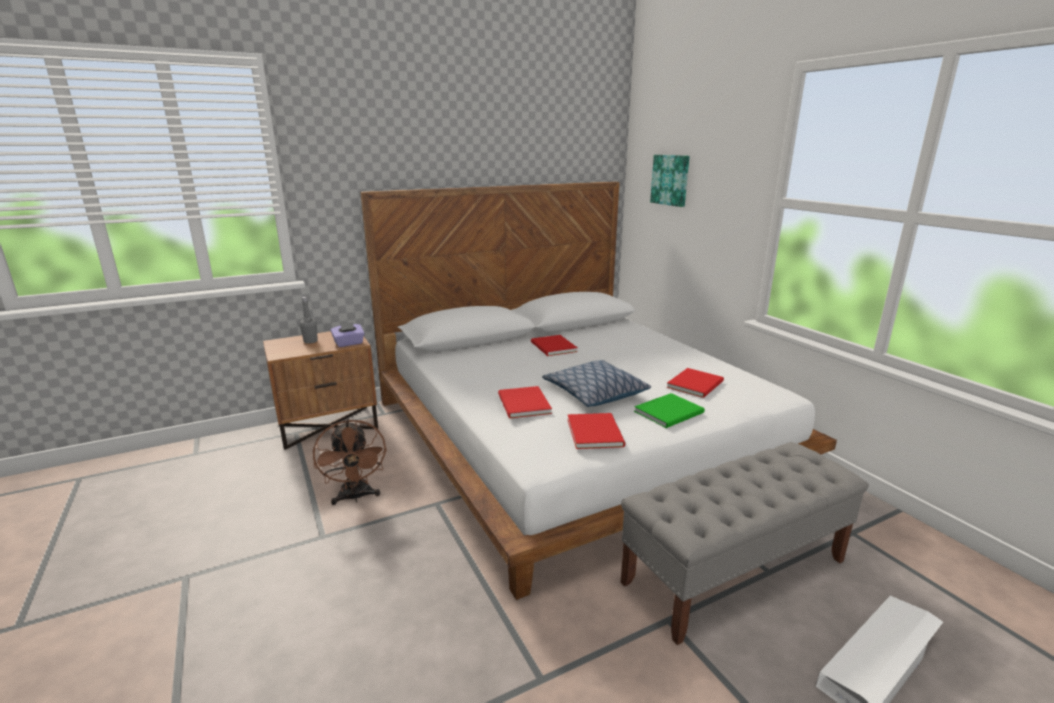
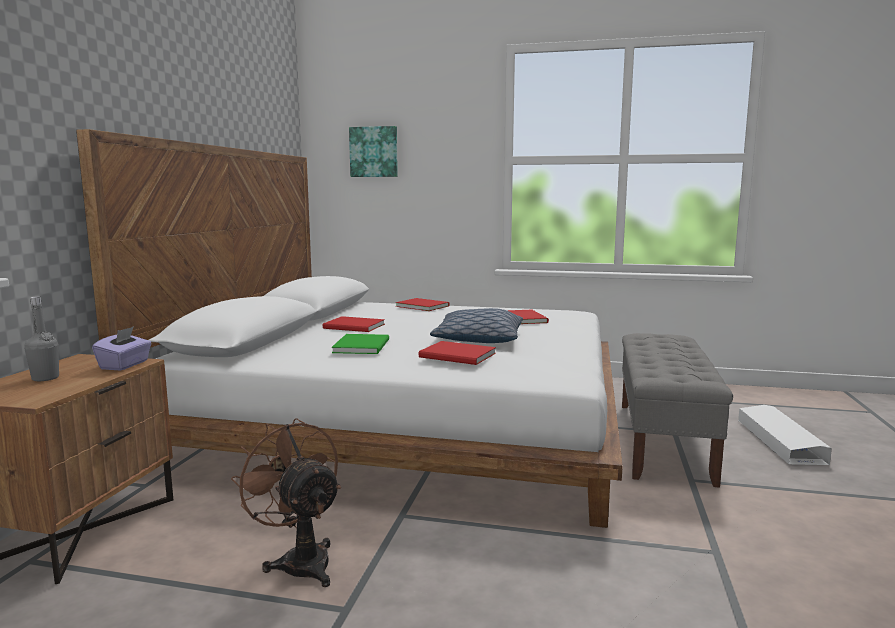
camera: 50 degrees left, 10 degrees down
(356, 497) = (300, 560): brown fan -> brown fan turned 150 degrees counterclockwise
(596, 431) = (551, 352): red book -> red book (422, 306)
(671, 412) = (554, 333): green book -> green book (363, 346)

